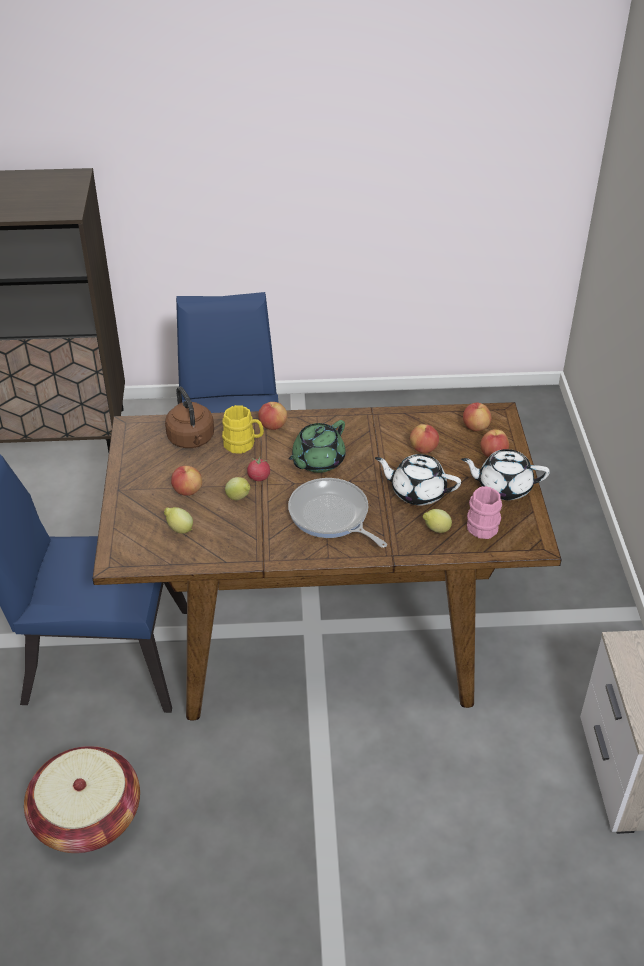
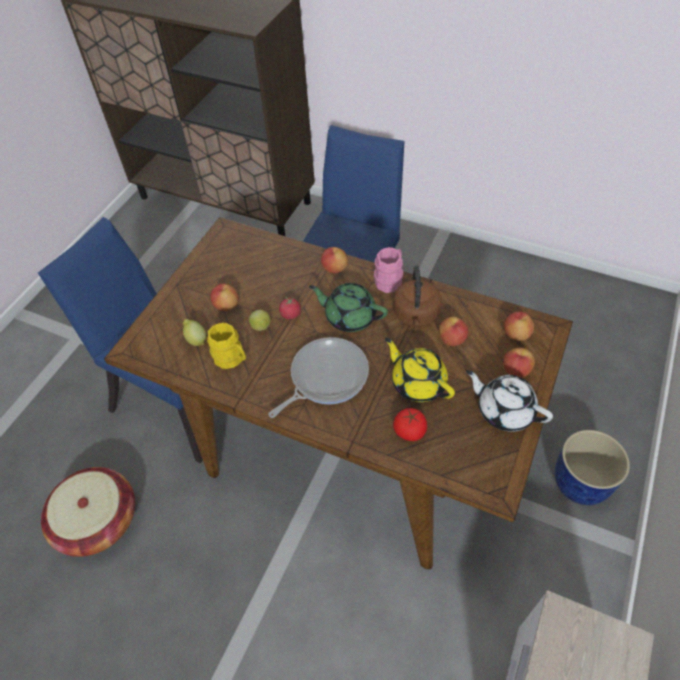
camera: 30 degrees right, 10 degrees up
(192, 440) = (262, 259): brown kettle -> brown kettle (416, 316)
(243, 444) = (299, 278): yellow mug -> yellow mug (232, 359)
(317, 461) = (349, 316): green teapot -> green teapot turned 45 degrees clockwise
(331, 516) = (325, 377): frying pan -> frying pan turned 60 degrees clockwise
(417, 491) = (417, 382): white teapot -> yellow teapot
(436, 530) = (409, 431): lemon -> tomato
(482, 523) = (458, 443): pink mug -> pink mug (390, 279)
(563, 578) = (579, 482): none -> blue planter

